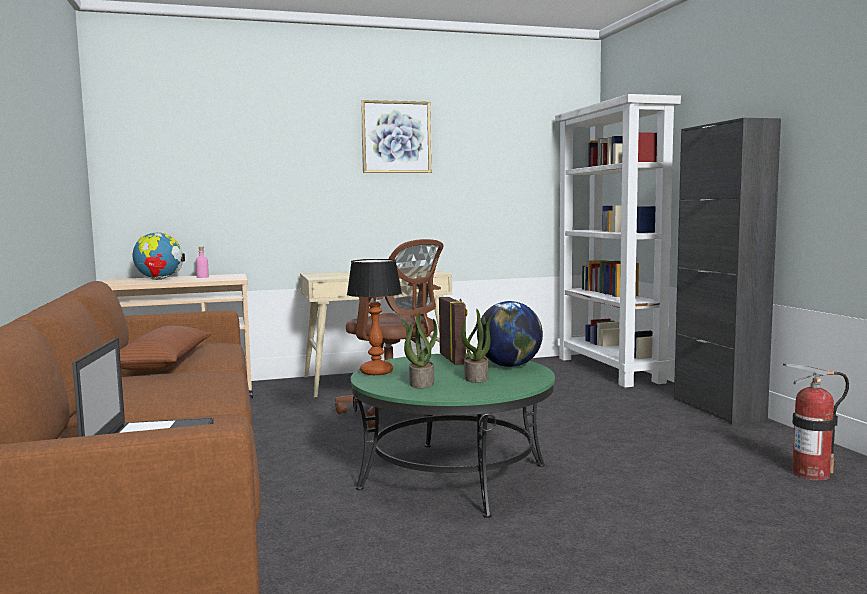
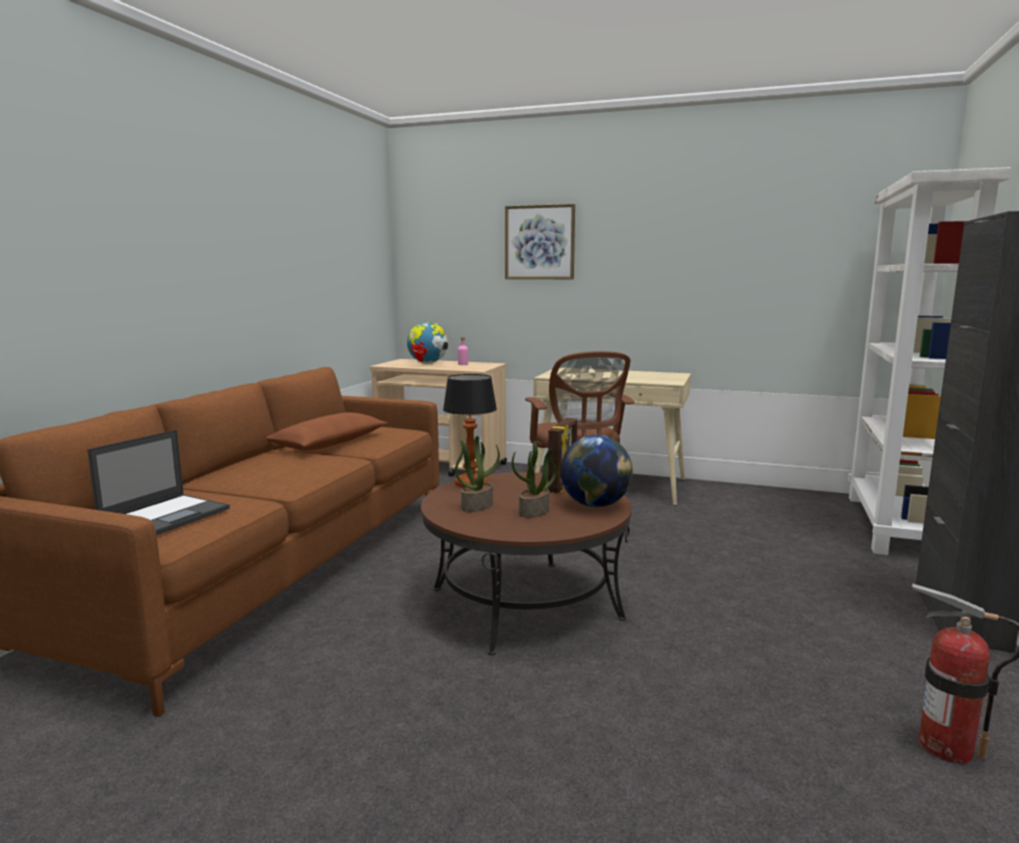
camera: 35 degrees right, 5 degrees up
(396, 137) = (665, 229): picture -> picture (539, 242)
(453, 476) = (525, 603): green coffee table -> brown coffee table

